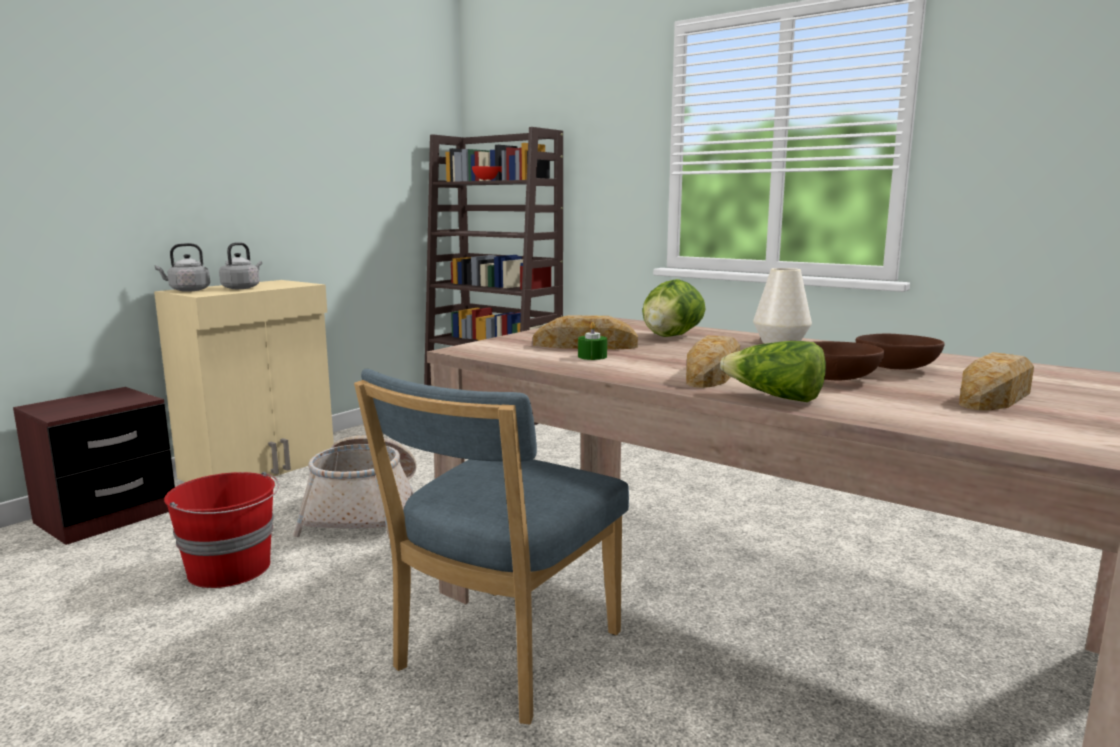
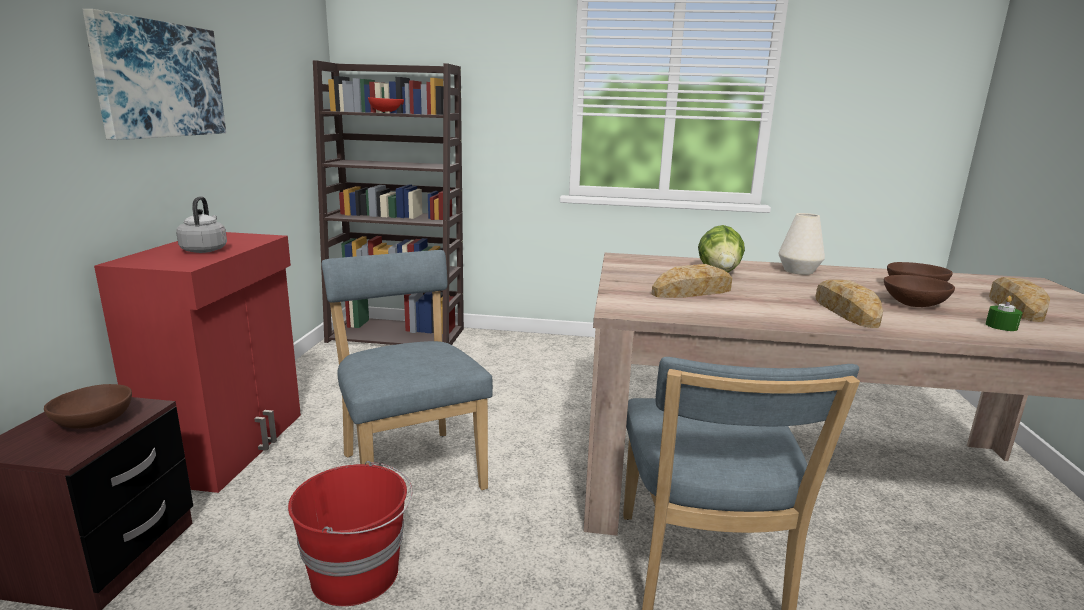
camera: 30 degrees left, 5 degrees up
(103, 402) = (94, 421): none -> brown bowl
(187, 290) = (142, 260): grey kettle -> none
(239, 150) = (159, 80): none -> picture
(261, 467) = (231, 445): beige cabinet -> red cabinet
(364, 510) = (410, 468): basket -> blue chair
(592, 356) = (730, 304): green candle -> green candle (1001, 326)
(774, 397) = (935, 330): lettuce -> none

